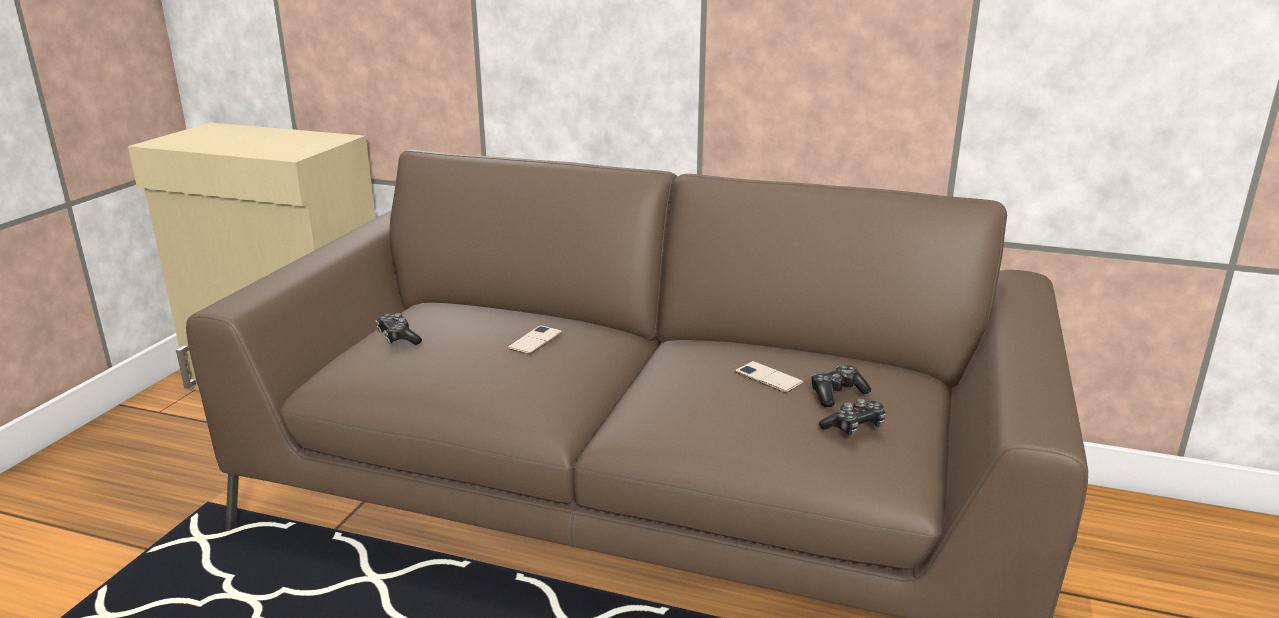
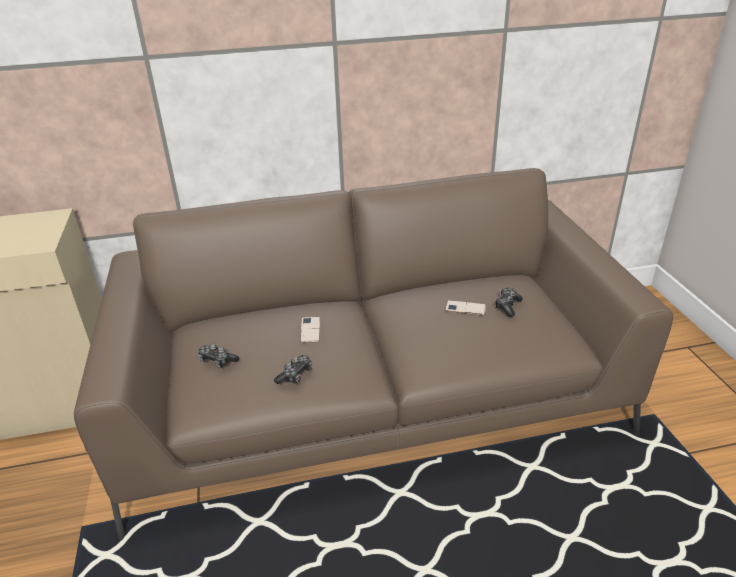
camera: 30 degrees left, 10 degrees up
(854, 427) = (533, 324): game controller -> game controller (295, 375)

